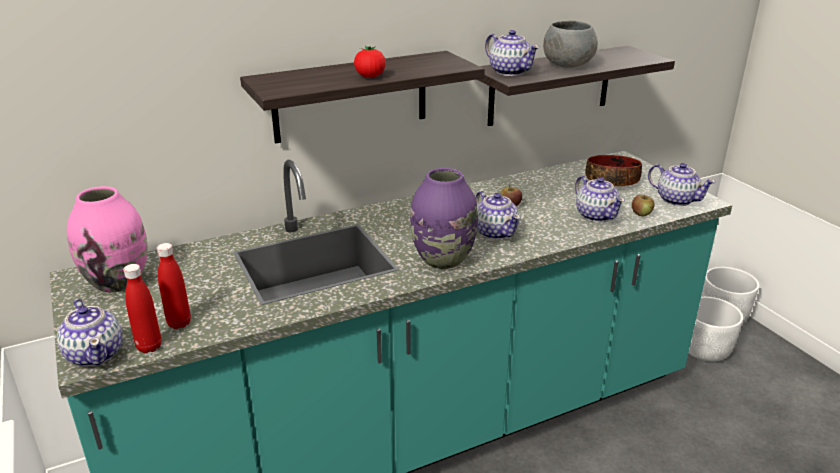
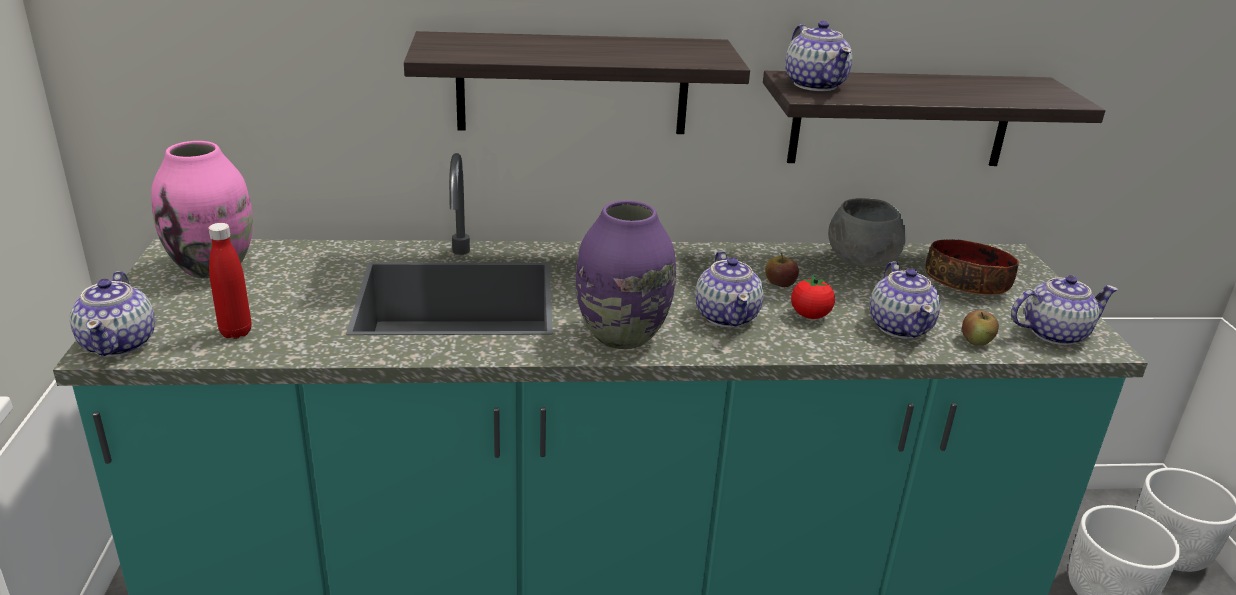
camera: 20 degrees right, 0 degrees up
(149, 347) = (181, 351): red bottle -> none
(370, 77) = (575, 56): tomato -> tomato (810, 315)
(567, 65) = (915, 89): grey bowl -> grey bowl (861, 261)
(676, 200) = (1053, 333): teapot -> teapot turned 75 degrees counterclockwise

